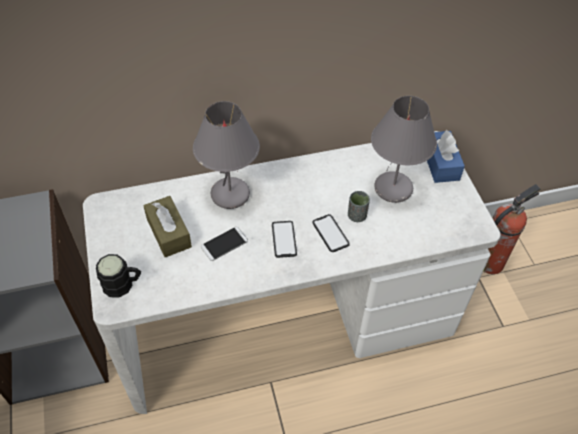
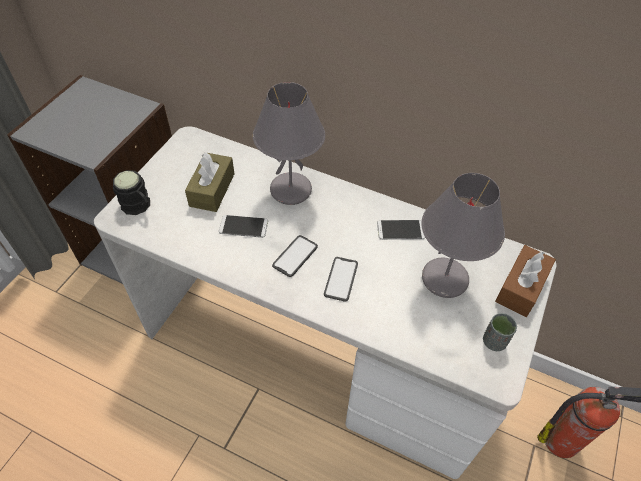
camera: 40 degrees right, 0 degrees up
(335, 174) = (400, 230): none -> phone
(357, 216) = (382, 280): grey cup -> grey cup (494, 341)
(440, 163) = (521, 287): blue tissue box -> brown tissue box

